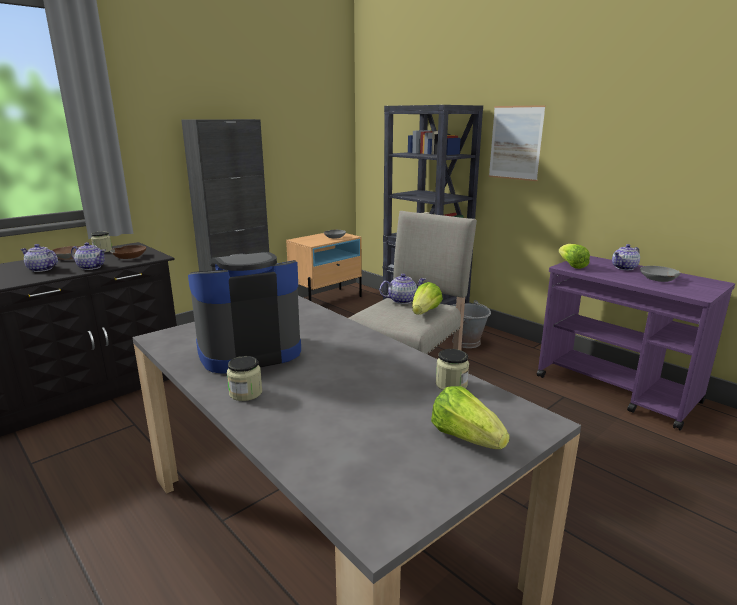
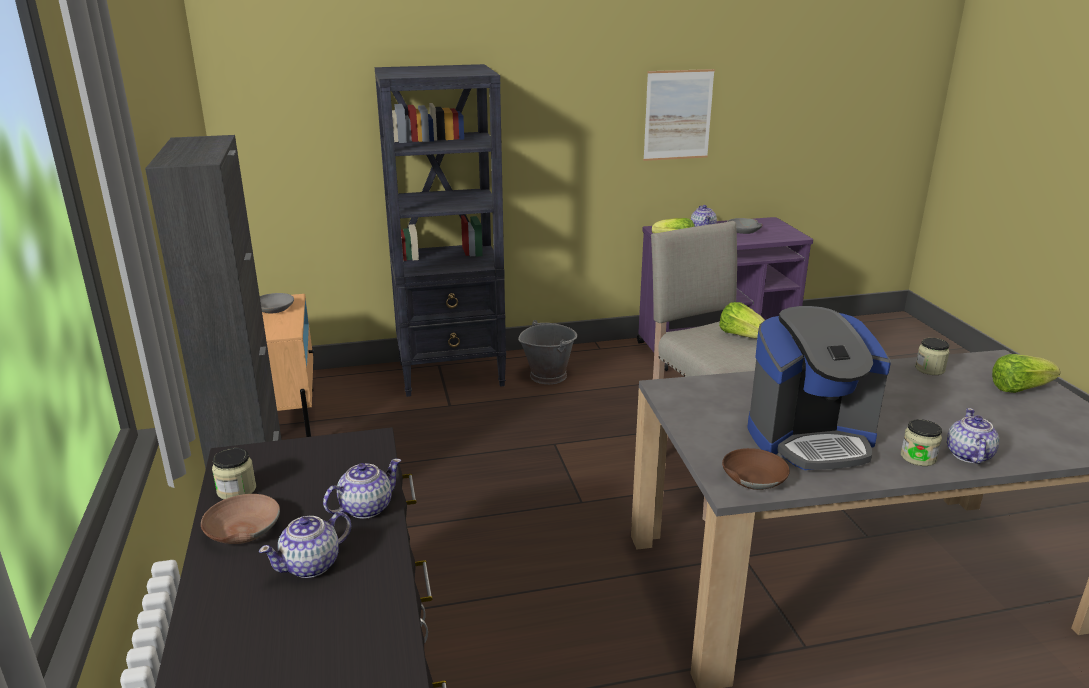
camera: 60 degrees left, 5 degrees up
(130, 256) = (329, 464): brown bowl -> brown bowl (753, 477)
(249, 350) = (810, 439): coffee machine -> coffee machine turned 105 degrees counterclockwise
(402, 300) = (694, 336): teapot -> teapot (968, 455)
(515, 143) = (537, 110): picture -> picture (678, 115)

